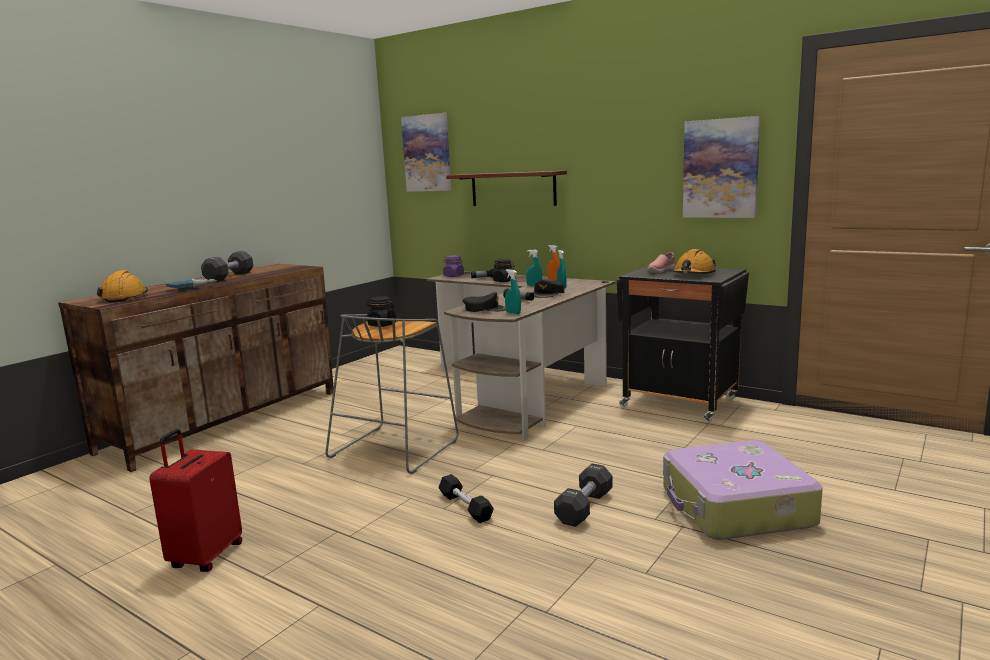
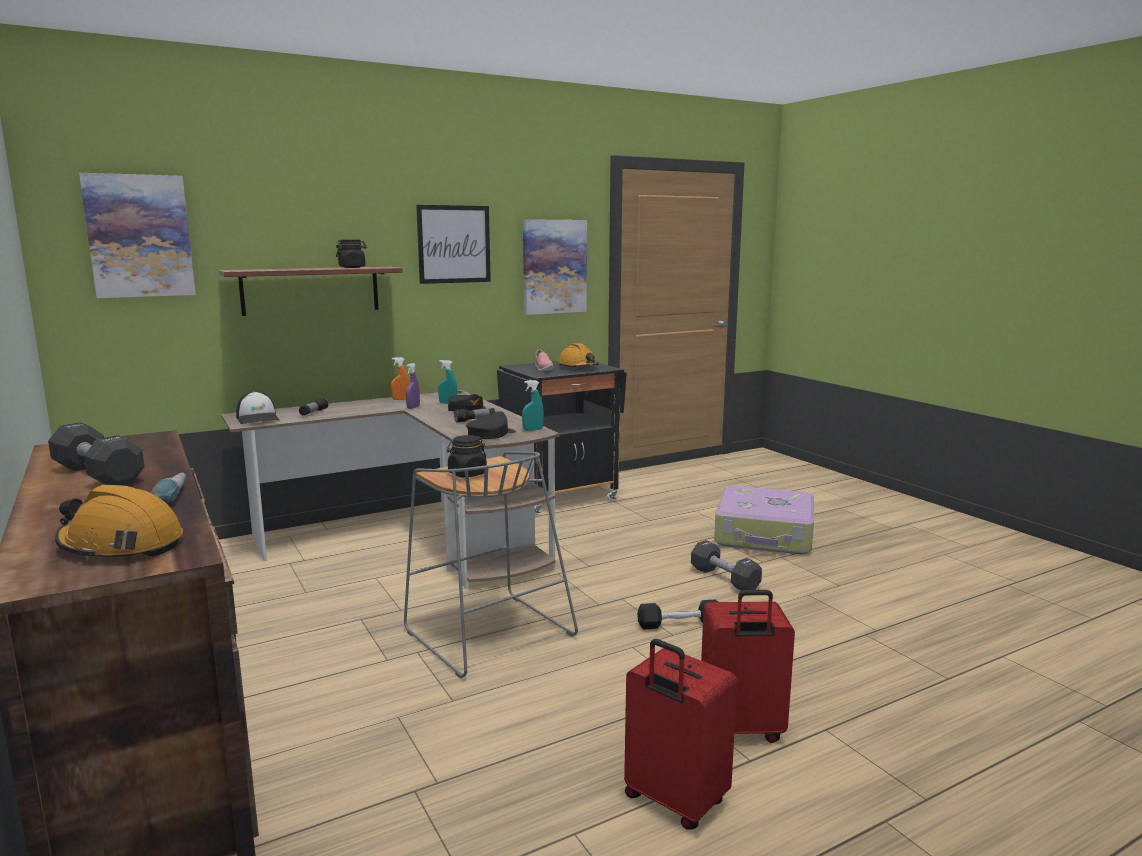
camera: 65 degrees left, 0 degrees up
(303, 565) = (740, 730): none -> red suitcase
(453, 276) = (258, 418): purple jar -> cap
(504, 281) = (355, 410): black jar -> black jar (352, 267)
(534, 285) = (413, 407): turquoise spray bottle -> purple spray bottle
(618, 149) = (454, 244): none -> picture

